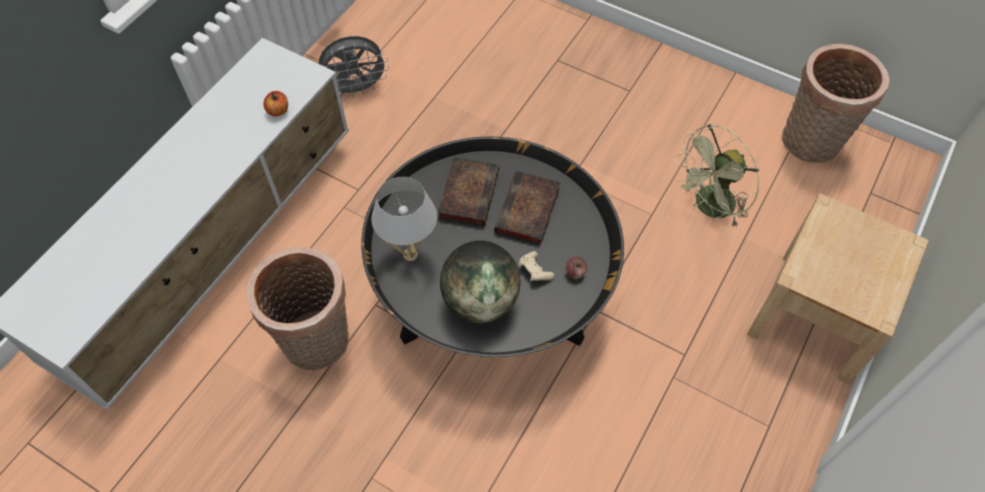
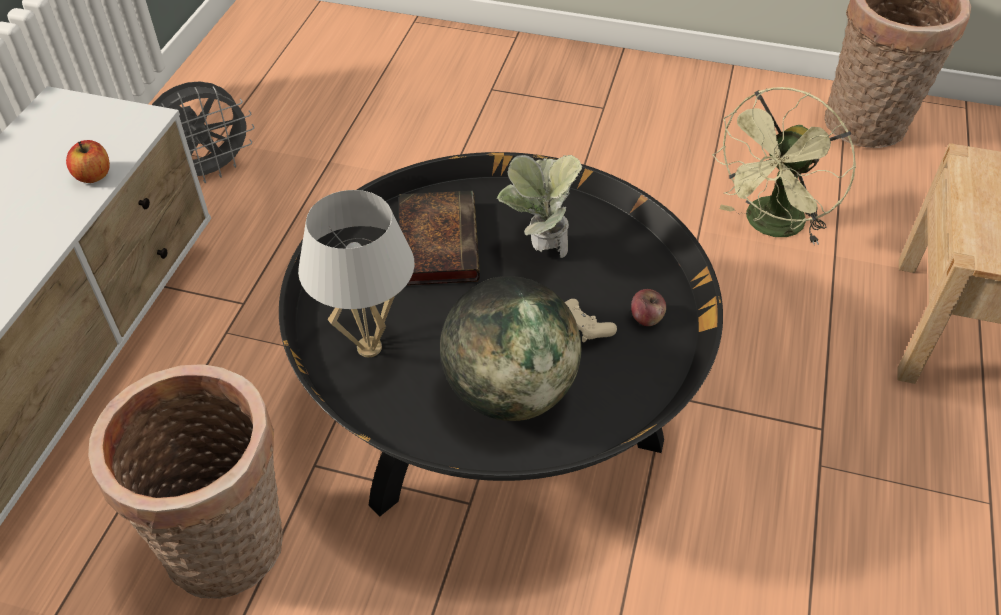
camera: 15 degrees left, 10 degrees down
(527, 212) = (539, 250): book -> potted plant

